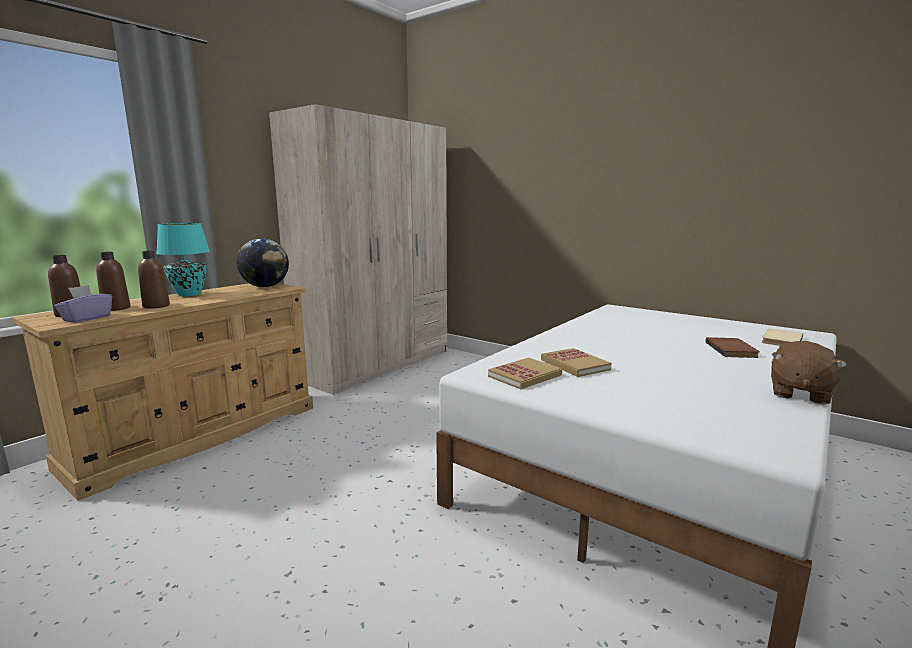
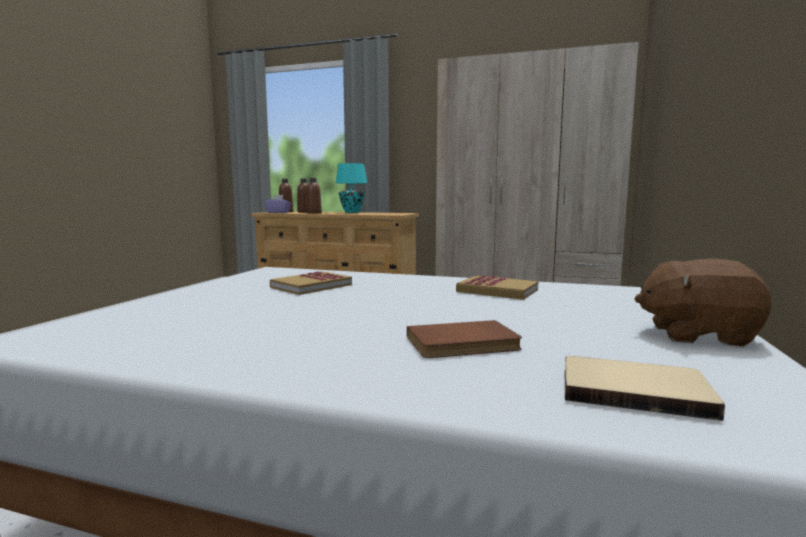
camera: 70 degrees right, 5 degrees down
(265, 286) = (394, 213): globe -> none
(525, 376) = (268, 278): book -> book (497, 291)
(798, 393) = (211, 366): brown plush toy -> brown plush toy (697, 335)

